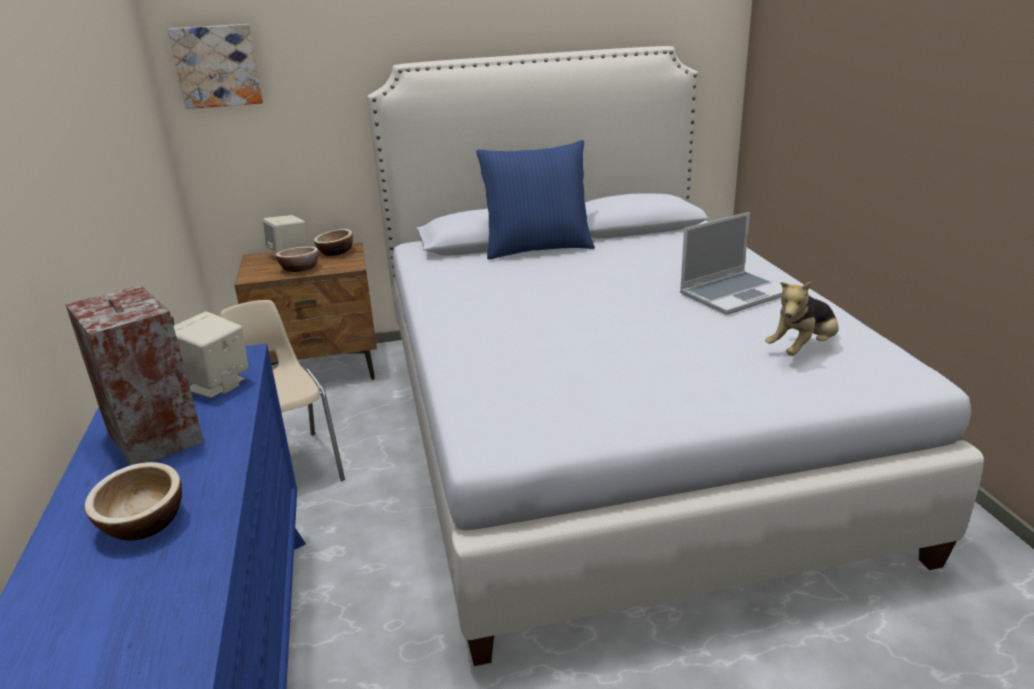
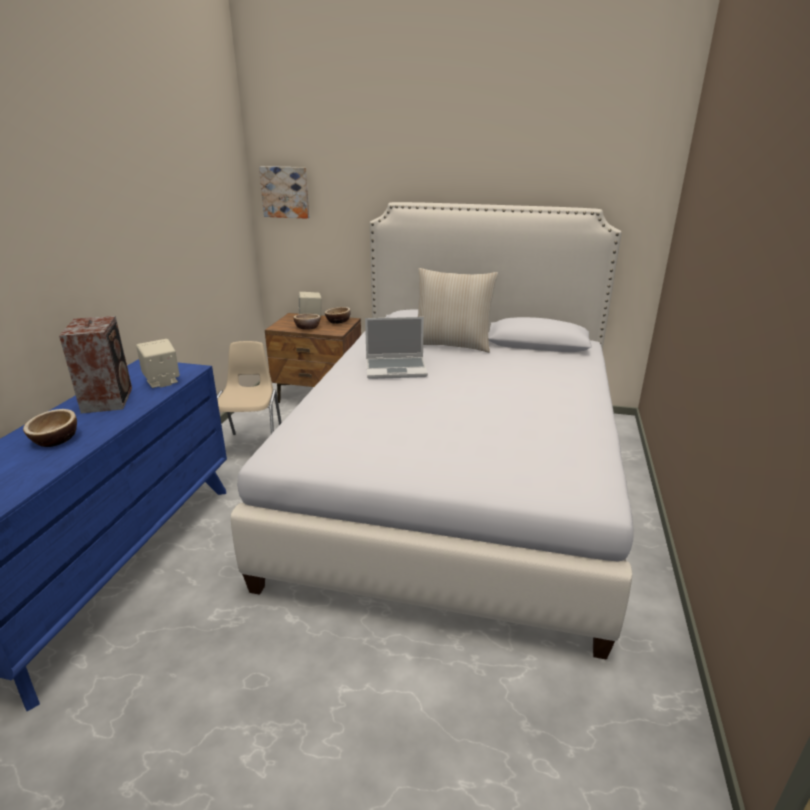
camera: 25 degrees right, 0 degrees up
(537, 248) = (452, 344): blue pillow -> beige pillow
(734, 294) = (544, 406): laptop -> laptop (396, 369)
(803, 349) = (541, 457): plush toy -> none

